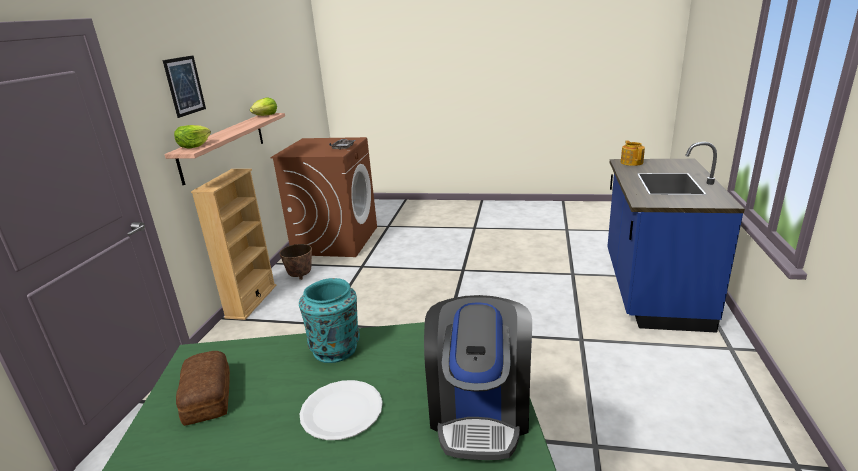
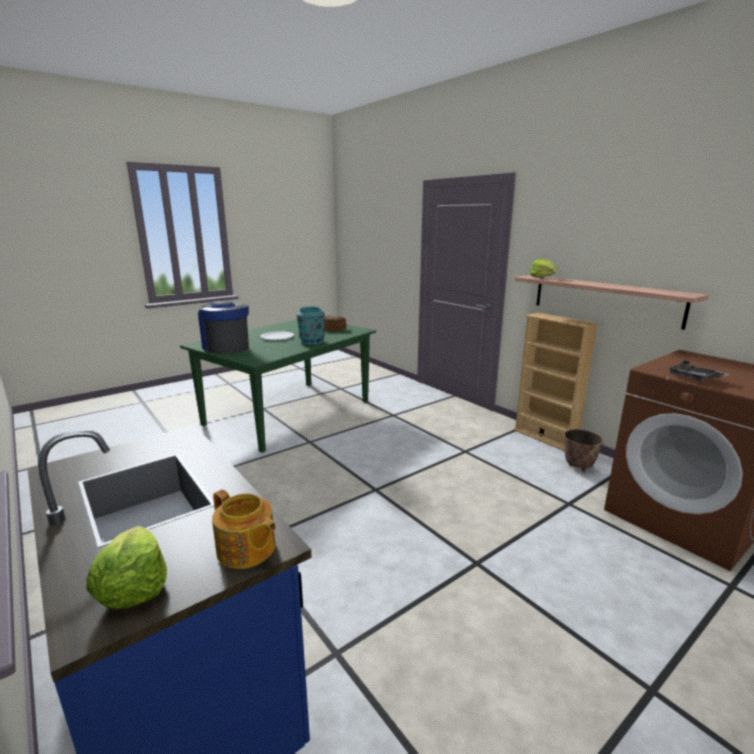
camera: 130 degrees right, 5 degrees down
(184, 86) = (578, 230): picture -> none
(265, 116) = (678, 293): lettuce -> lettuce (133, 587)

